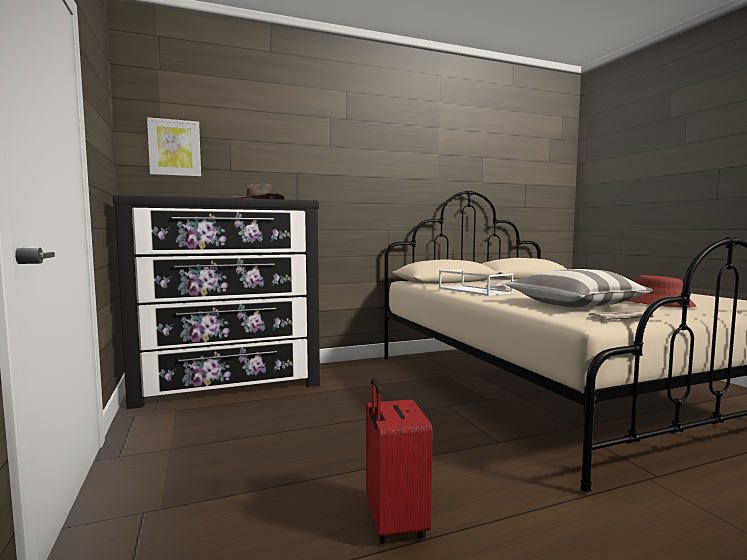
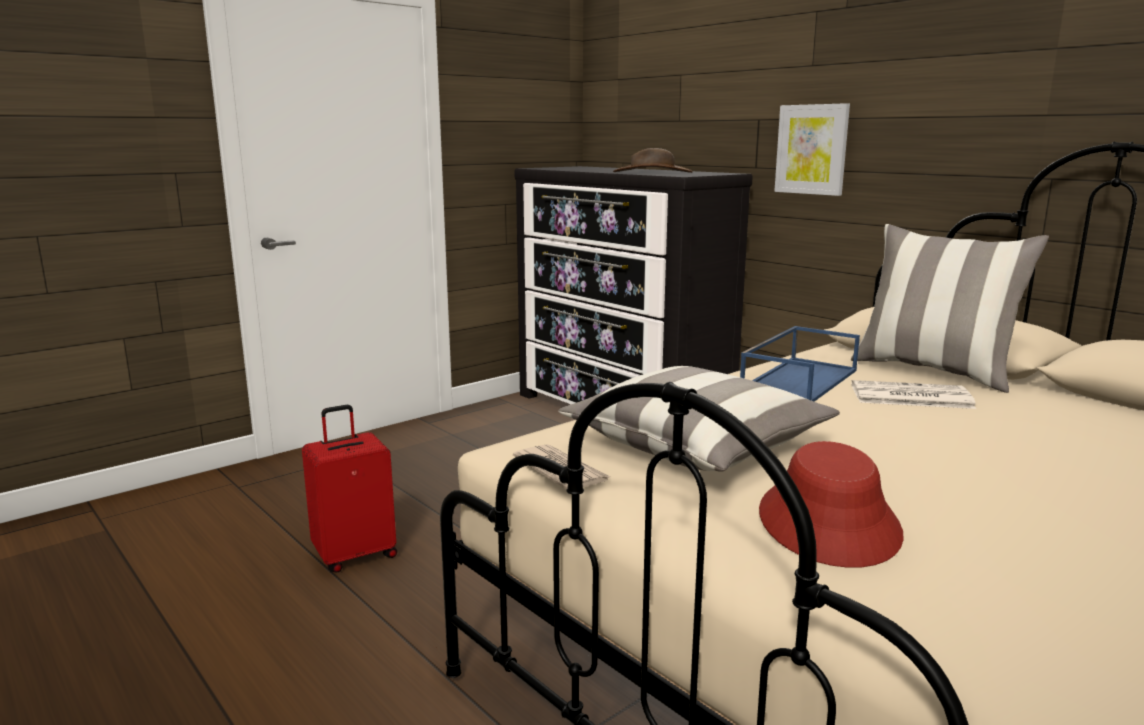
camera: 70 degrees right, 10 degrees up
(175, 148) = (626, 96): picture -> picture (812, 149)
(469, 282) = (934, 372): none -> pillow
(473, 290) = (799, 380): white tray -> blue tray

